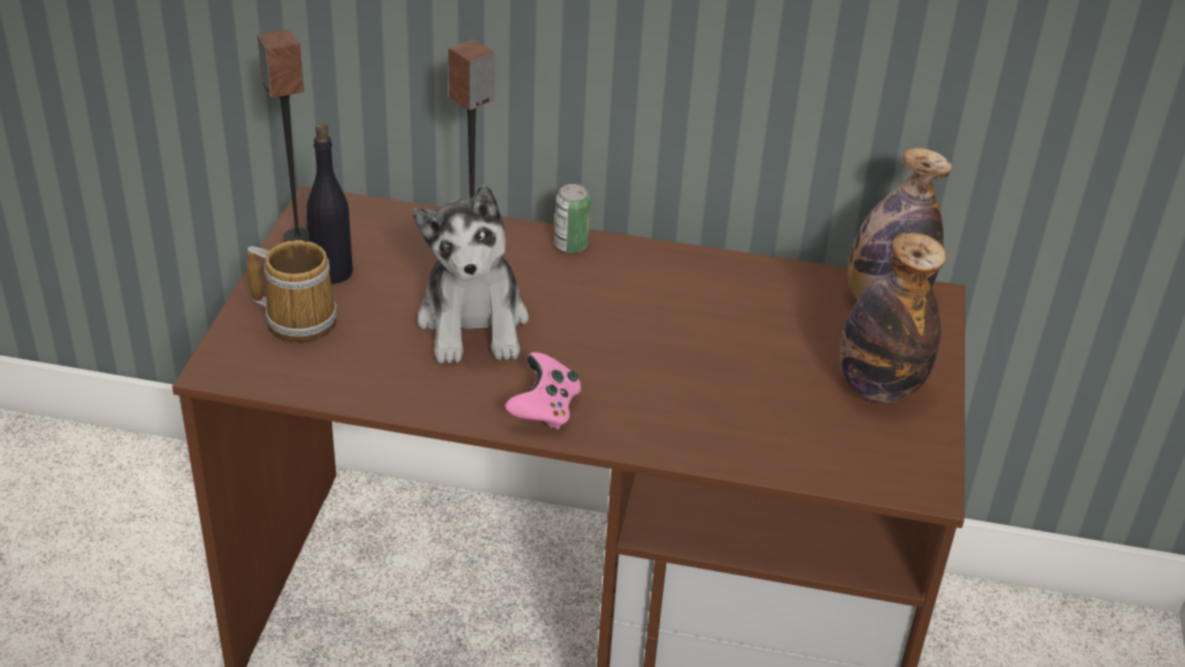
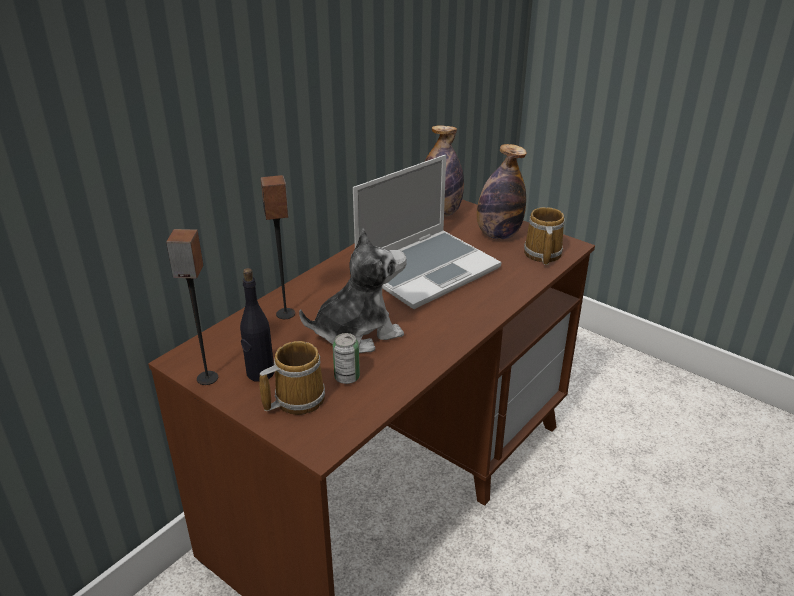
camera: 60 degrees left, 5 degrees down
(474, 323) = (357, 333): plush toy -> plush toy turned 45 degrees counterclockwise
(544, 409) = (450, 330): pink game controller -> none
(571, 245) = (316, 281): can -> can (347, 377)
(694, 340) = (427, 269): none -> laptop
(859, 456) = (541, 254): none -> mug

